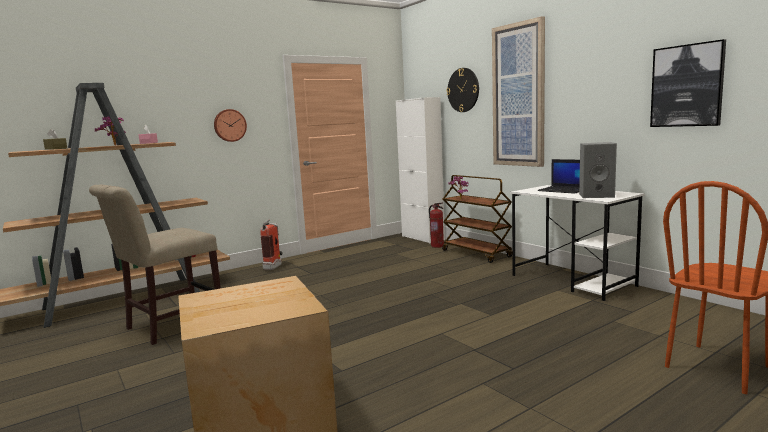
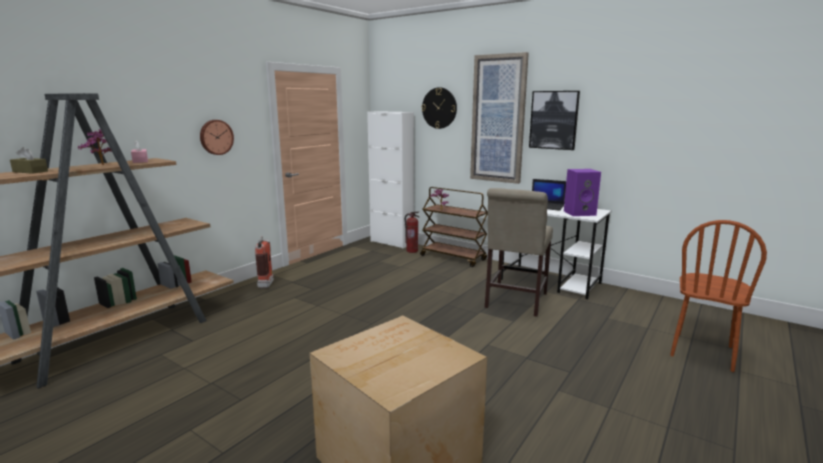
camera: 20 degrees left, 5 degrees up
(169, 325) = (206, 367): beige chair -> beige chair (514, 302)
(597, 195) = (580, 213): grey speaker -> purple speaker
(687, 86) = (652, 127): picture -> picture (554, 120)

